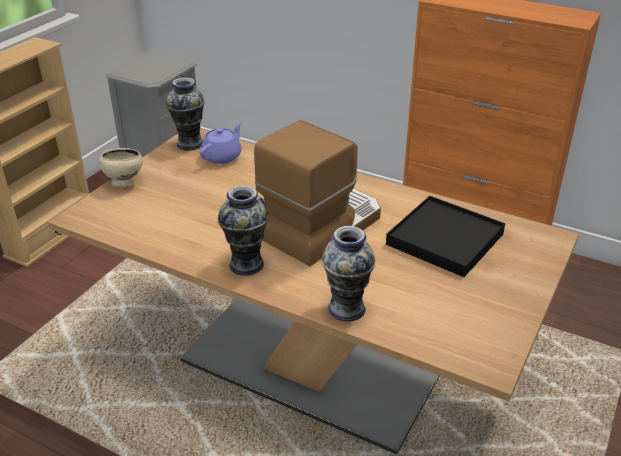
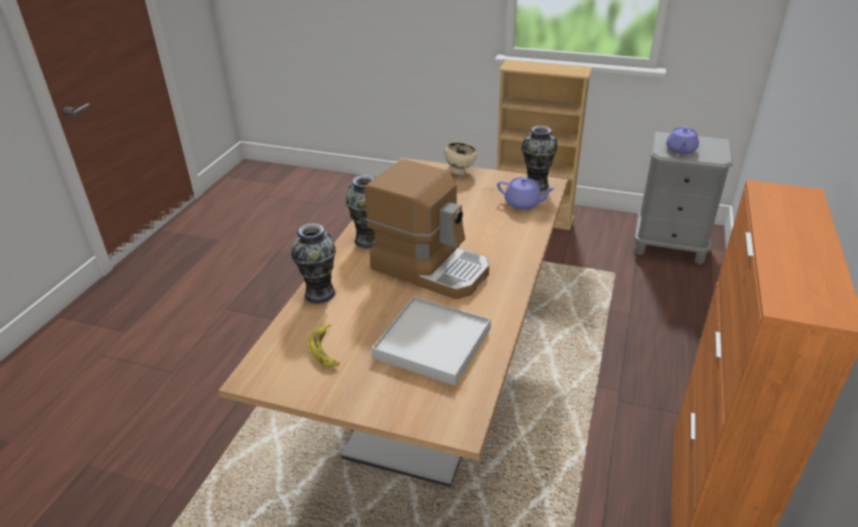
camera: 80 degrees right, 0 degrees up
(155, 71) = (680, 150): none -> purple teapot
(444, 239) = (432, 343): black tray -> white tray
(448, 308) = (326, 350): none -> banana

